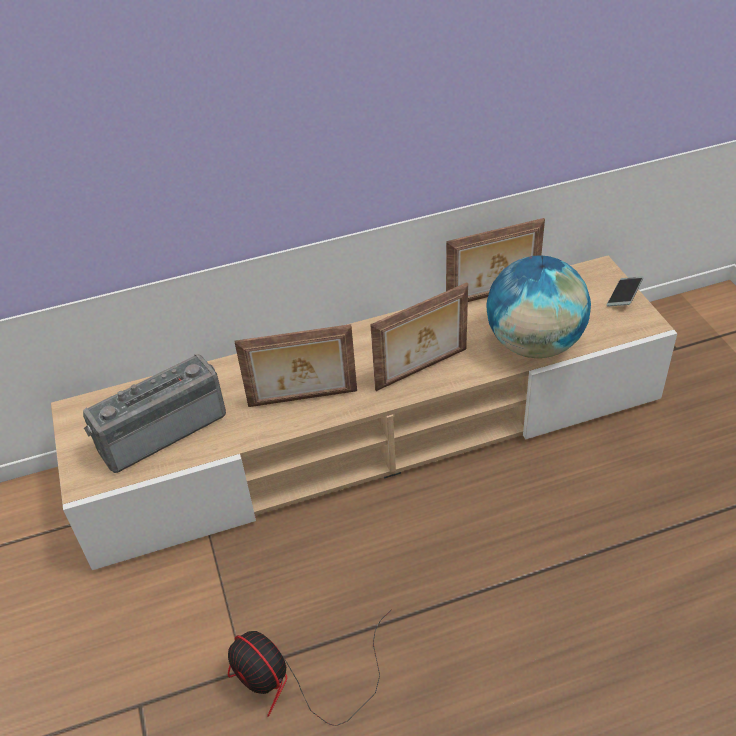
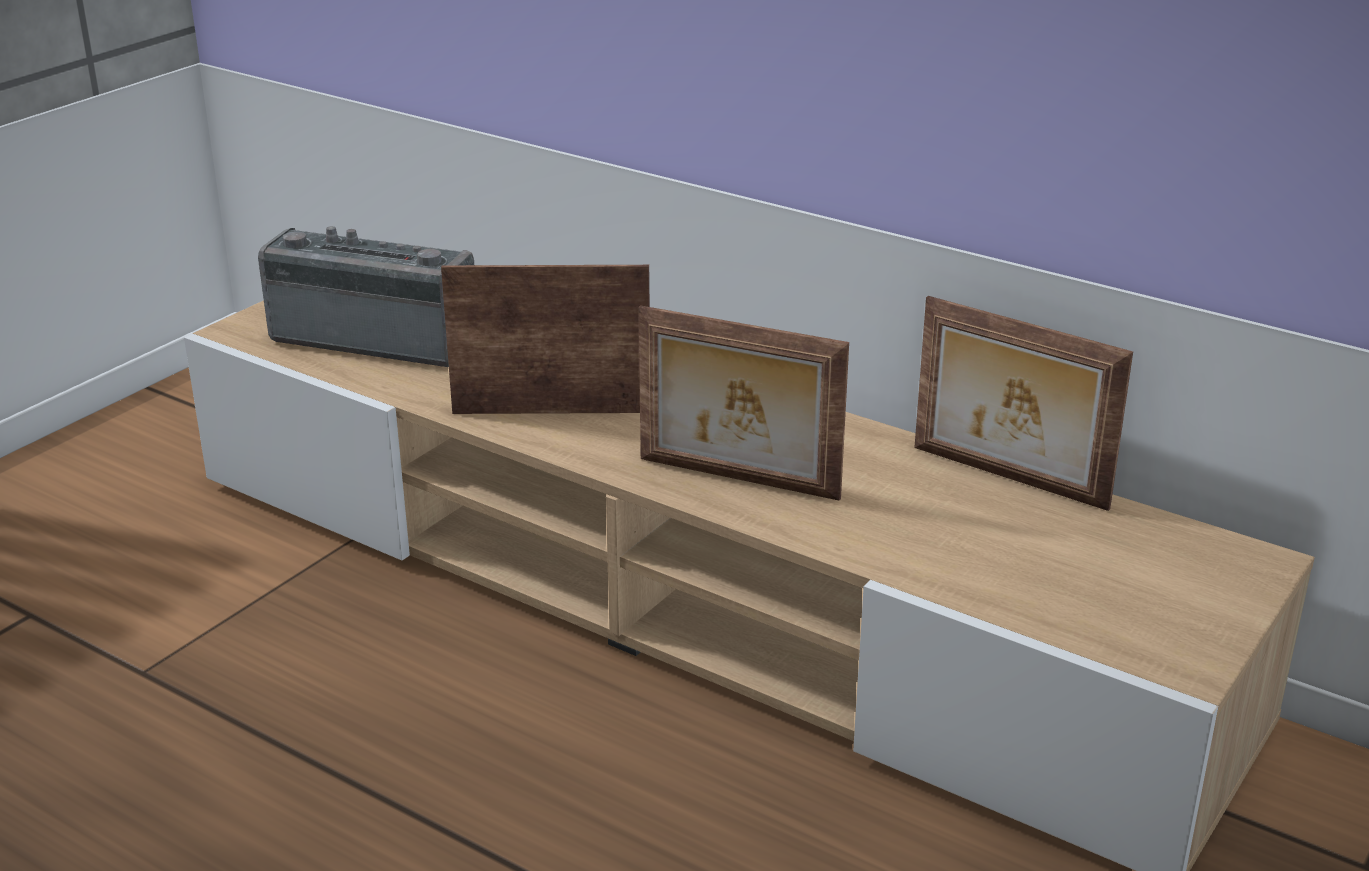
camera: 50 degrees right, 15 degrees down
(296, 681) = (154, 727): fan -> none
(303, 399) = (552, 410): picture frame -> picture frame turned 135 degrees clockwise
(534, 344) = (943, 560): globe -> none
(624, 295) = (1224, 612): phone -> none

